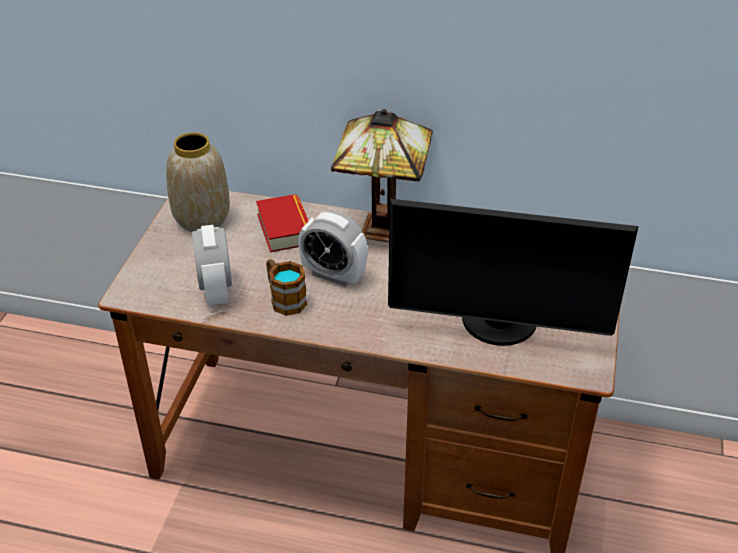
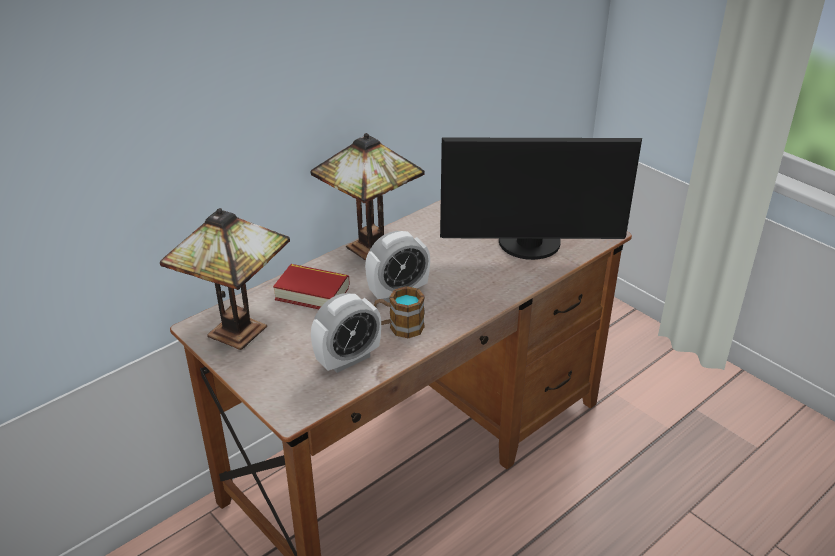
camera: 55 degrees left, 5 degrees down
(202, 219) = (242, 331): vase -> table lamp
(216, 290) = (348, 359): alarm clock -> alarm clock turned 60 degrees counterclockwise
(499, 325) = (530, 246): monitor -> monitor turned 45 degrees clockwise

